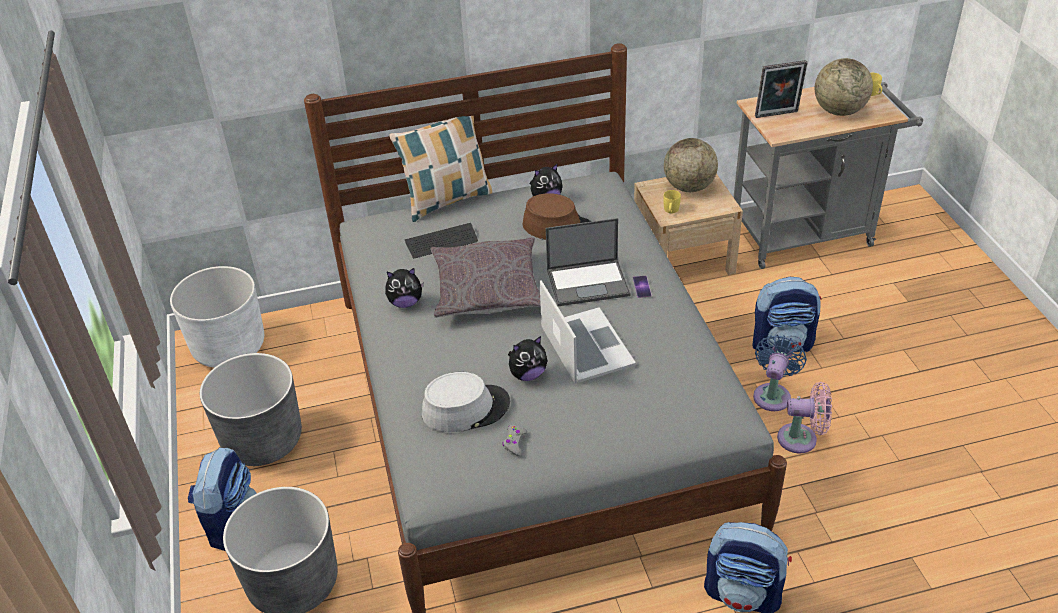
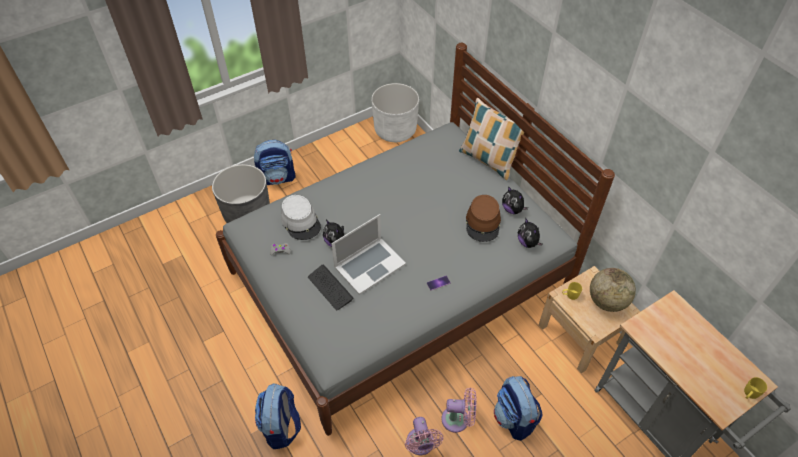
camera: 70 degrees right, 10 degrees up
(263, 440) = (334, 169): grey planter -> none
(405, 302) = (381, 170): plush toy -> plush toy (528, 242)
(441, 242) = (442, 169): keyboard -> keyboard (330, 288)
(487, 288) = (406, 203): grey pillow -> none
(589, 282) = (431, 252): laptop -> none
(773, 394) = (458, 419): blue fan -> pink fan
(777, 115) = (666, 322): picture frame -> none
(839, 111) = (701, 369): globe -> none

